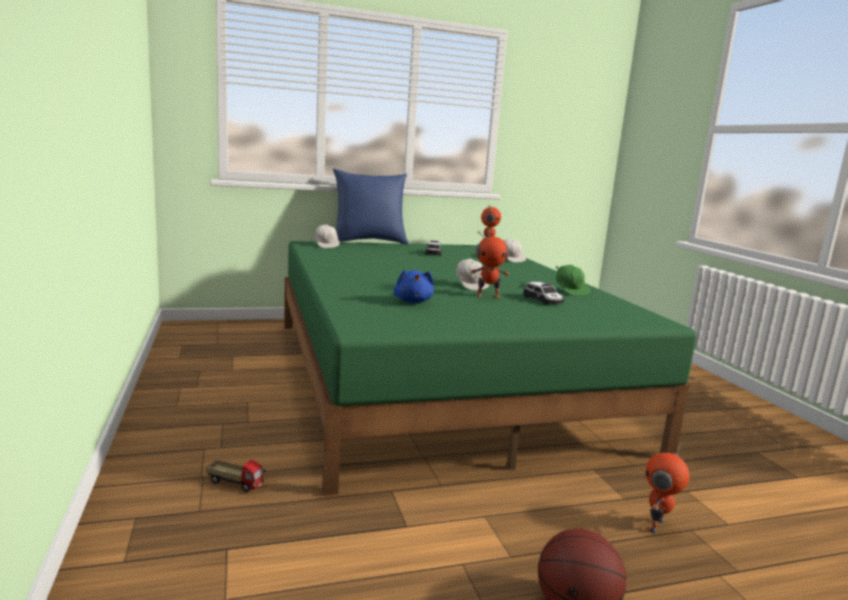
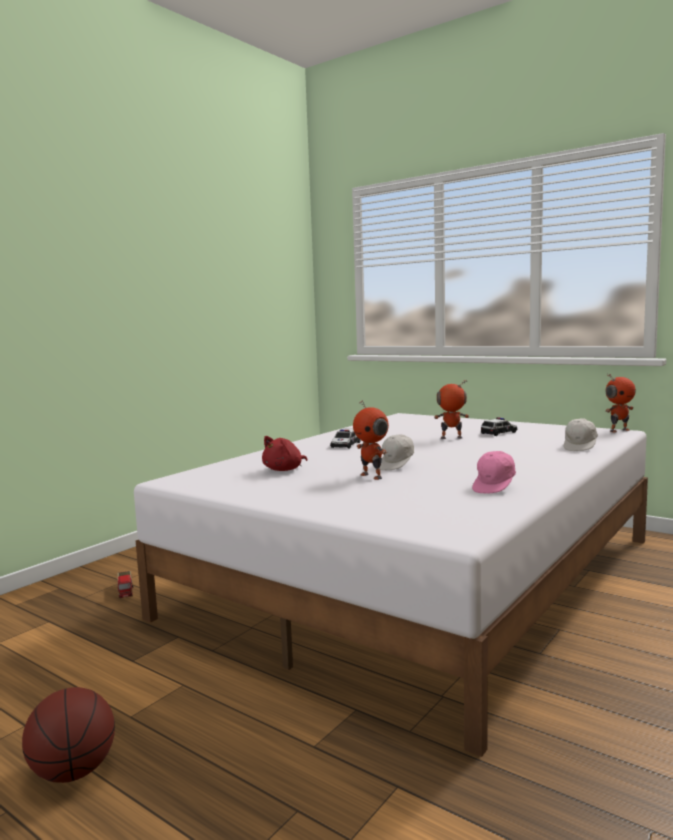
camera: 55 degrees right, 5 degrees down
(326, 245) = (412, 418): white cap -> none
(369, 241) = (474, 417): blue pillow -> none
(413, 301) = (285, 470): blue plush toy -> red plush toy
(438, 378) = (422, 576): green bed -> white bed
(543, 300) = (413, 489): toy car -> toy car (345, 445)
(570, 291) = (495, 487): green cap -> pink cap
(657, 526) = (277, 783): toy robot -> toy robot (451, 438)

